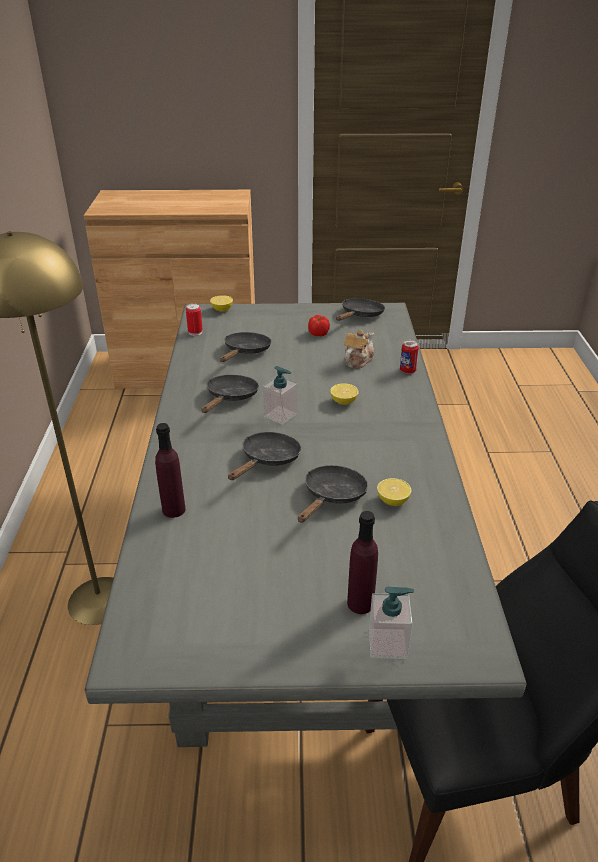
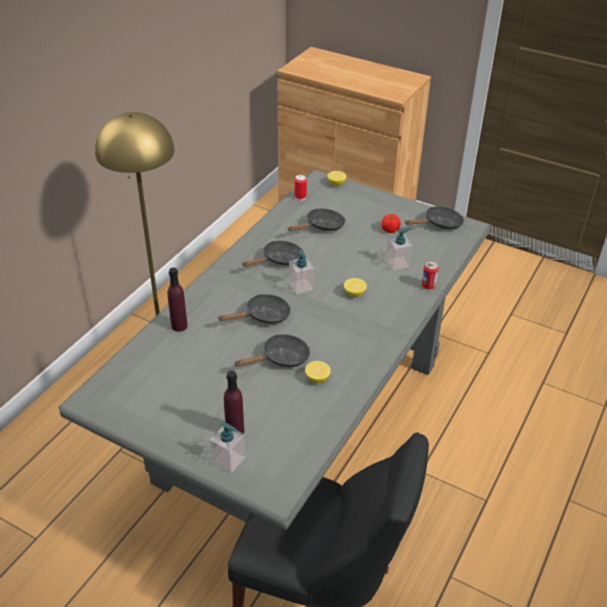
camera: 30 degrees right, 5 degrees up
(357, 360) = (398, 263): teapot -> soap dispenser

